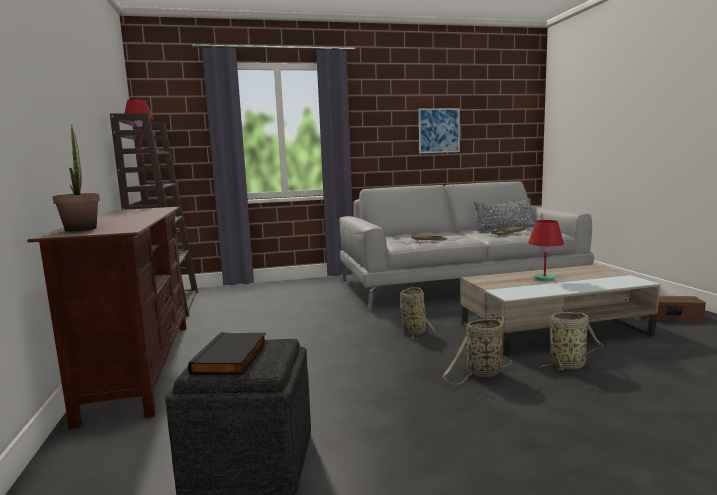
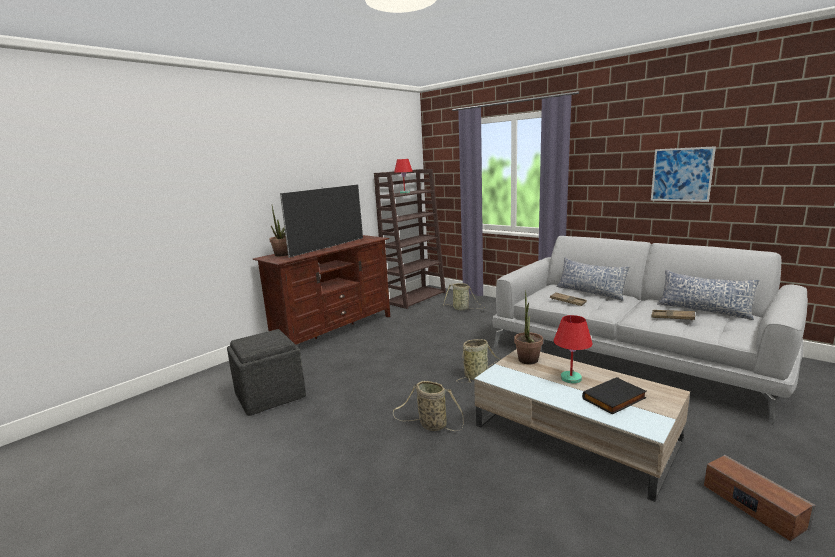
camera: 55 degrees right, 5 degrees up
(130, 217) = (328, 247): none -> television
(232, 358) = (256, 340): black book -> black book (615, 399)
(420, 234) = (590, 292): none -> pillow
(497, 281) = (528, 362): none -> potted plant
(569, 364) = (494, 460): basket -> basket (462, 309)

